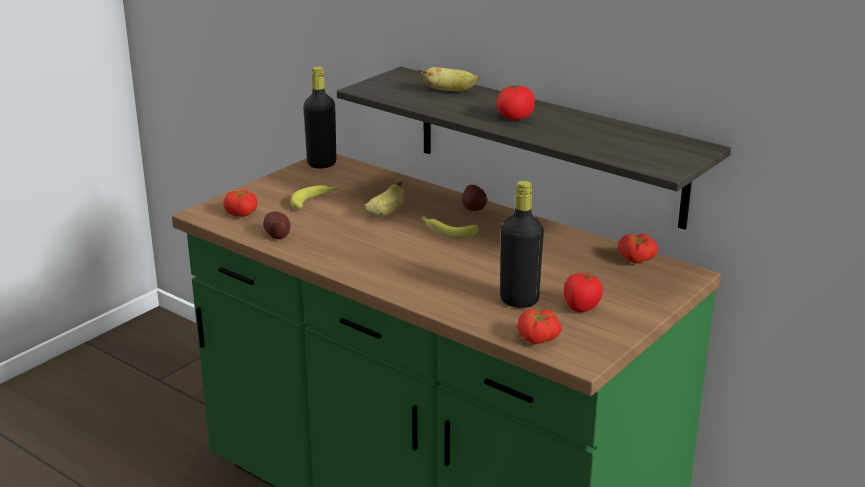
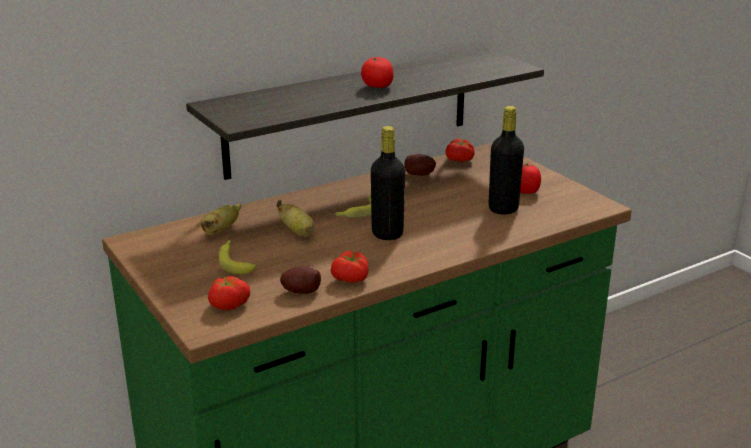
camera: 70 degrees left, 0 degrees up
(321, 164) = (141, 245): black bottle -> black bottle (387, 234)
(450, 91) = (285, 96): banana -> banana (221, 230)
(474, 208) = (321, 195): potato -> potato (420, 174)
(537, 339) = (567, 214): tomato -> tomato (351, 279)

